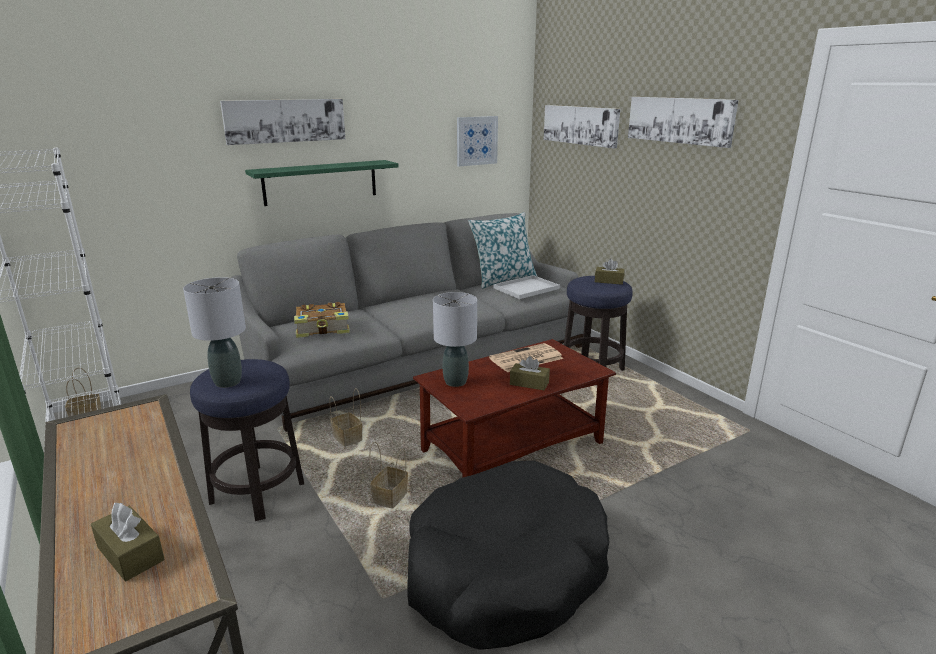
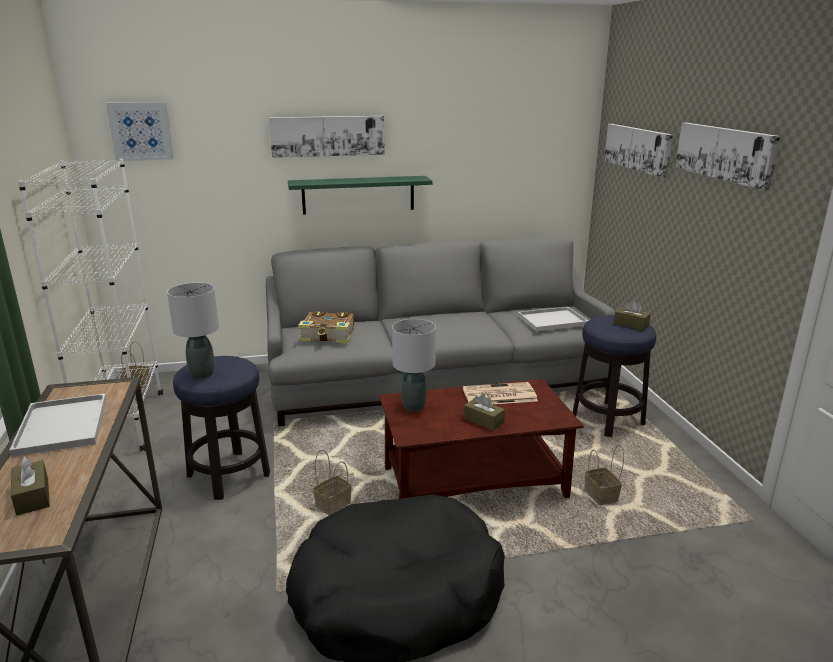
camera: 20 degrees right, 0 degrees up
(108, 465) = (63, 426): none -> white tray
(348, 439) = (327, 443): basket -> basket (602, 496)
(476, 140) = (529, 159): picture -> picture (141, 131)
(503, 279) = (536, 307): pillow -> none

